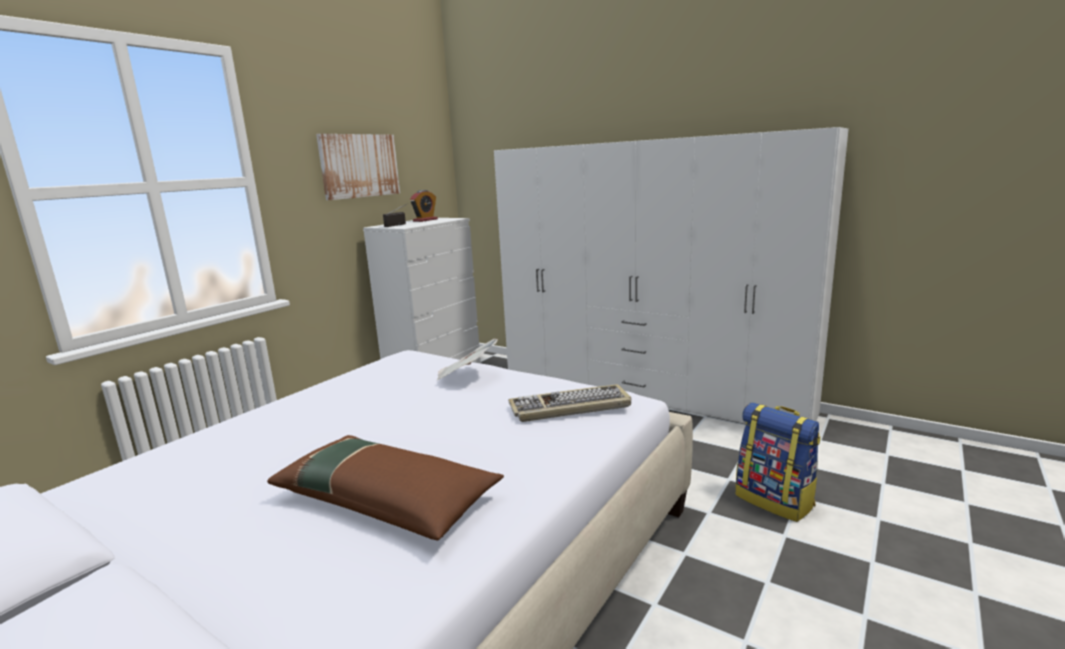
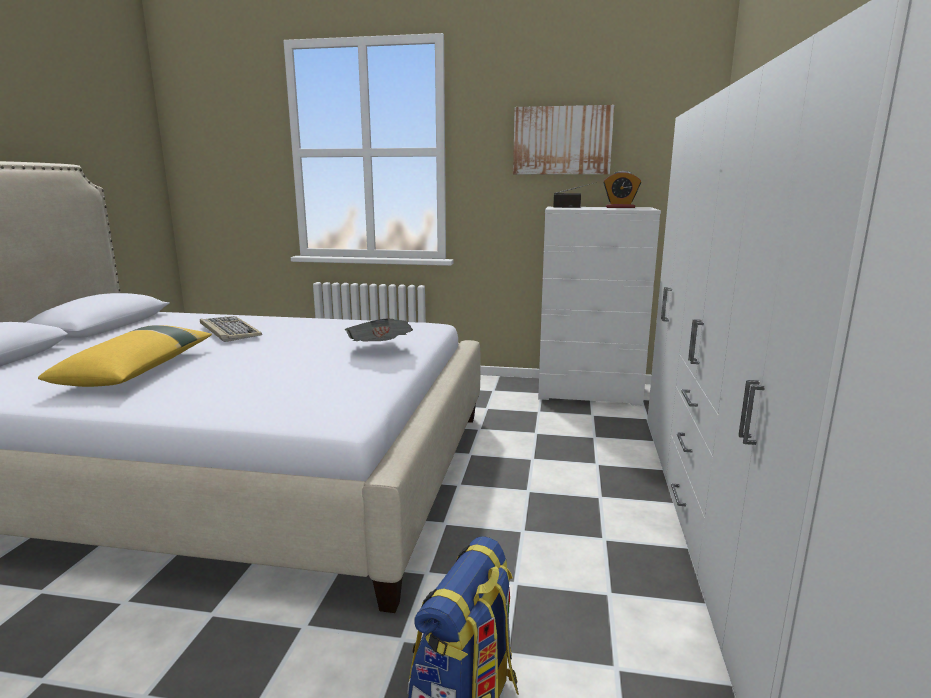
camera: 65 degrees right, 0 degrees up
(387, 499) = (139, 369): brown pillow -> yellow pillow
(569, 407) = (303, 391): keyboard -> keyboard (228, 331)

